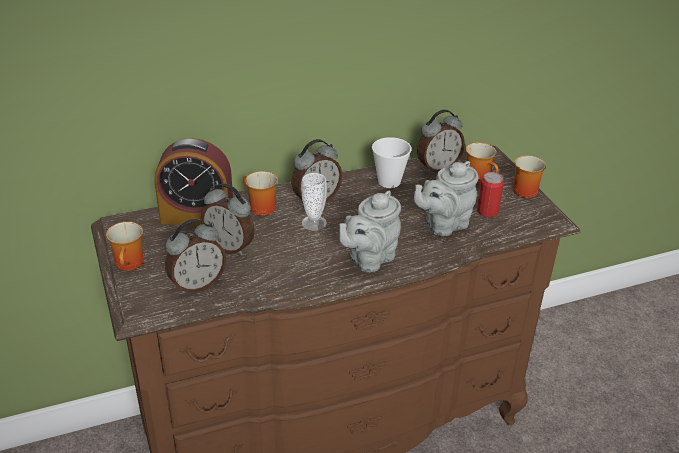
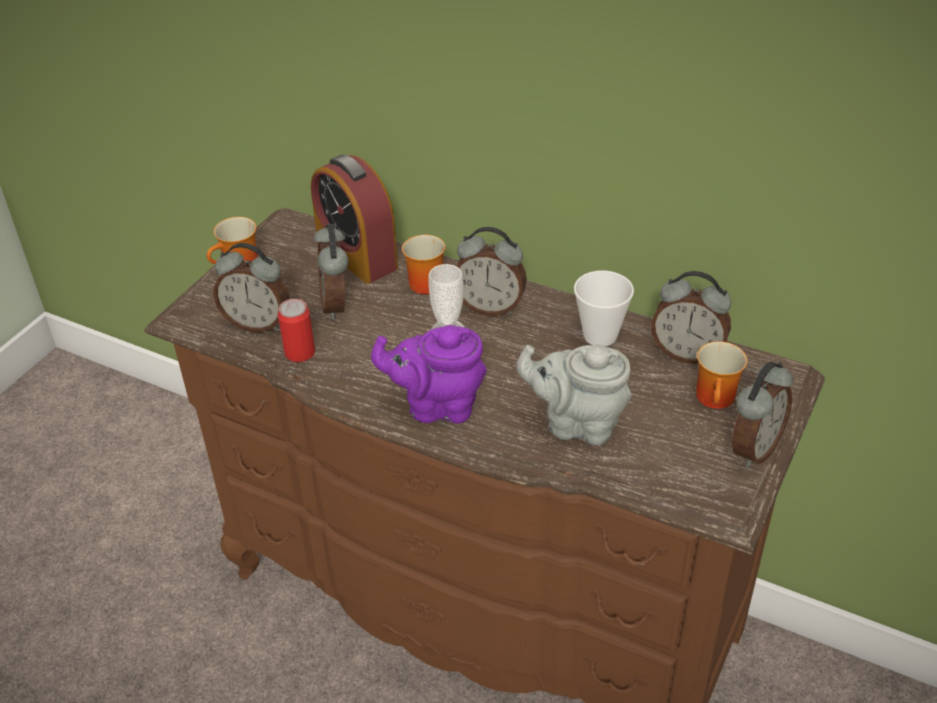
camera: 50 degrees right, 5 degrees up
(369, 259) = (437, 406): grey teapot -> purple teapot
(487, 211) = (656, 444): can -> can (300, 353)
(523, 189) = (753, 448): mug -> alarm clock

